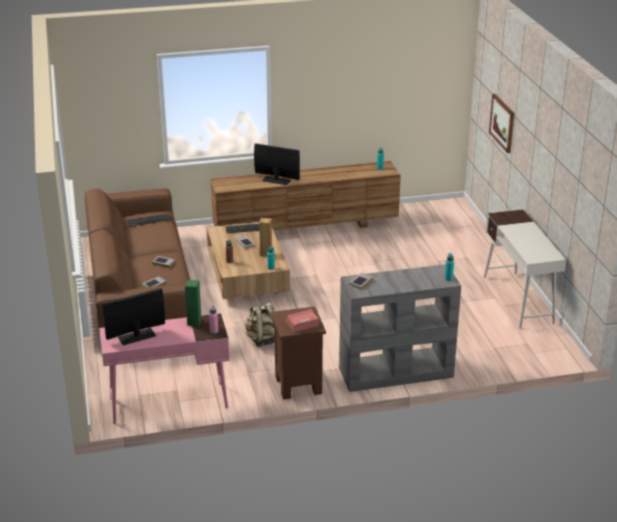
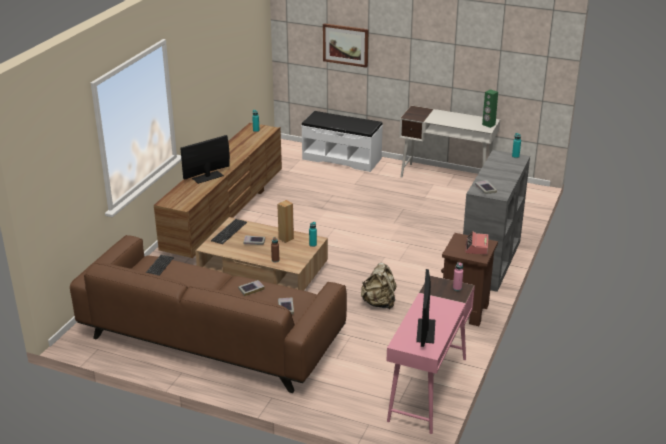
camera: 55 degrees left, 0 degrees up
(194, 322) = (431, 293): green speaker -> green speaker (488, 125)
(474, 238) = (342, 158): none -> white bench

